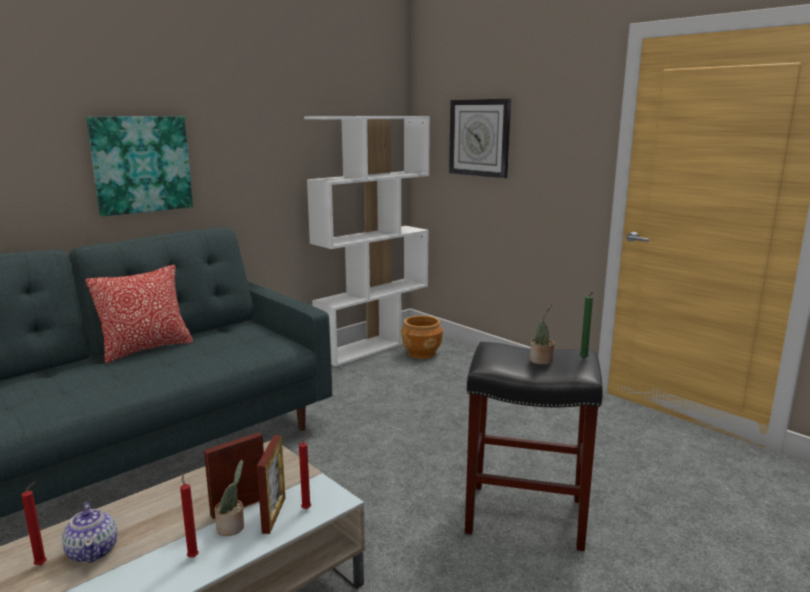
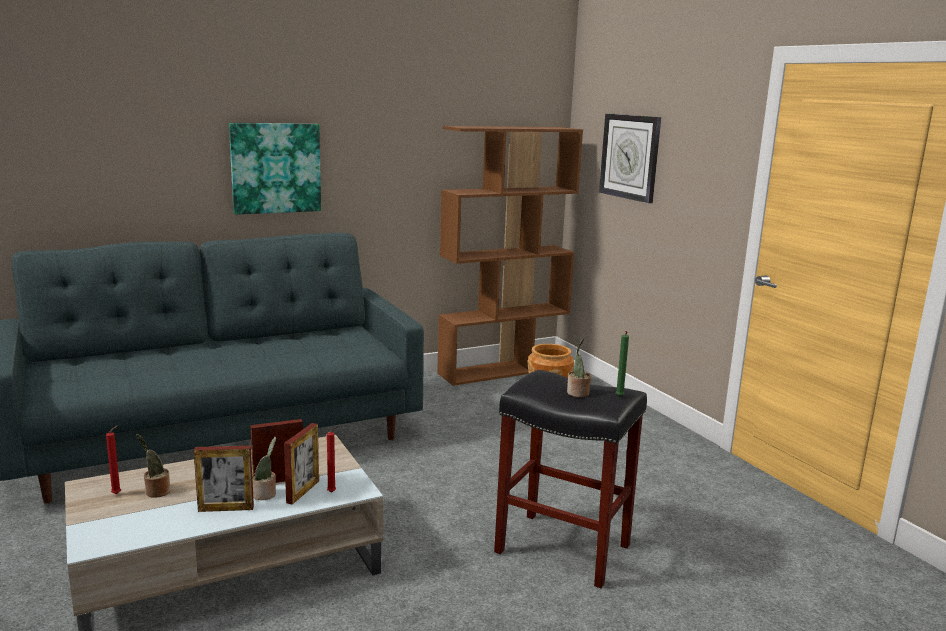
camera: 15 degrees right, 0 degrees up
(93, 551) = (156, 492): teapot -> potted plant
(146, 349) = (255, 341): pillow -> none
(193, 556) = (226, 509): red candle -> picture frame
(373, 345) = (502, 370): white bookcase -> brown bookcase

